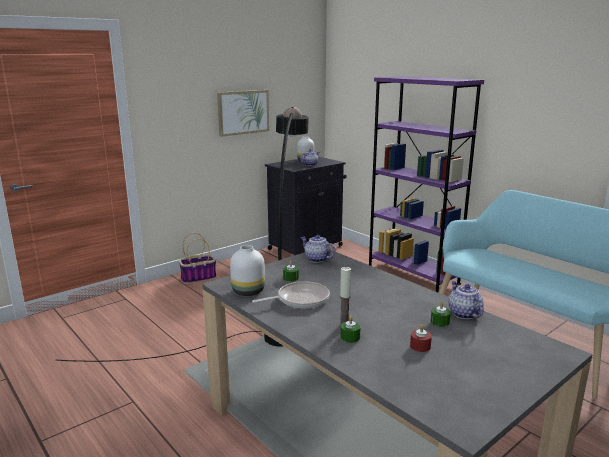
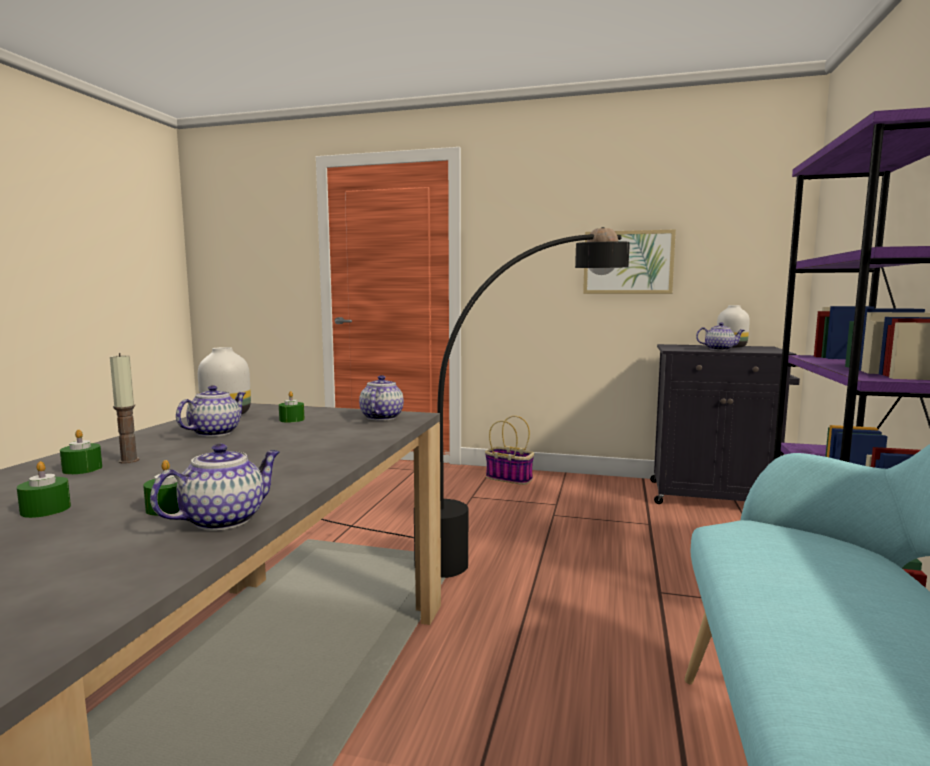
camera: 55 degrees right, 10 degrees down
(300, 299) = (215, 432): frying pan -> teapot
(420, 346) = (45, 509): red candle -> green candle

